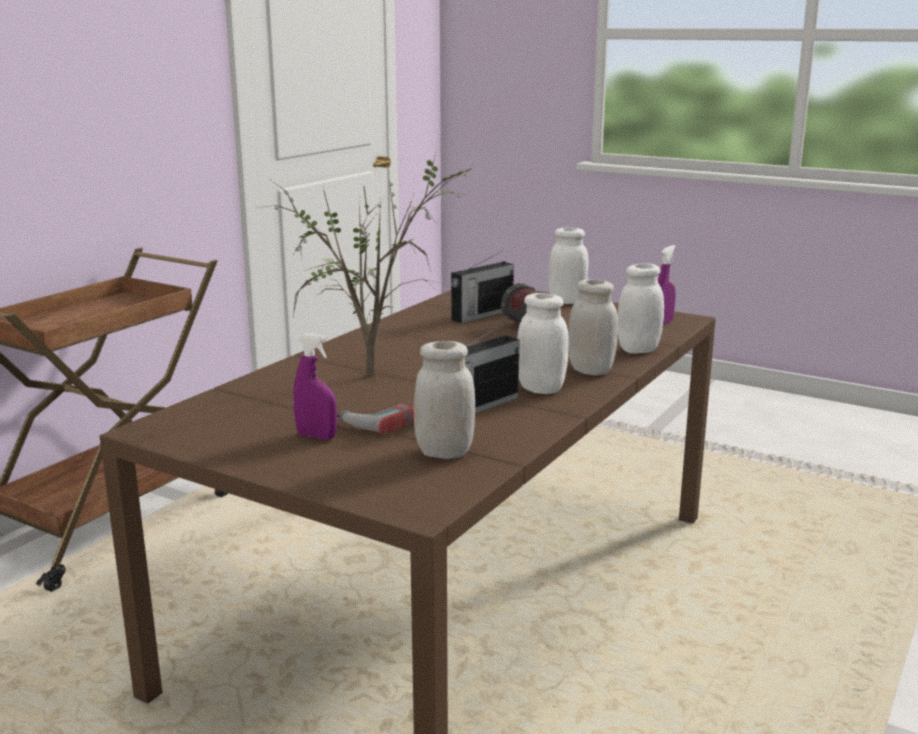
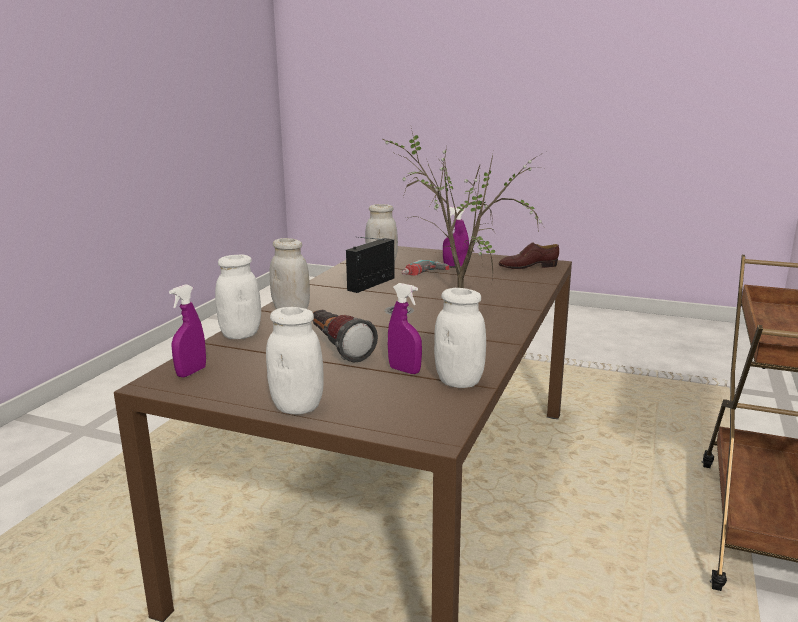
camera: 170 degrees right, 0 degrees up
(198, 424) = (528, 267): none -> brown shoe
(481, 315) = (404, 370): radio -> purple spray bottle
(540, 389) = (331, 296): white jar -> white jar (459, 382)

